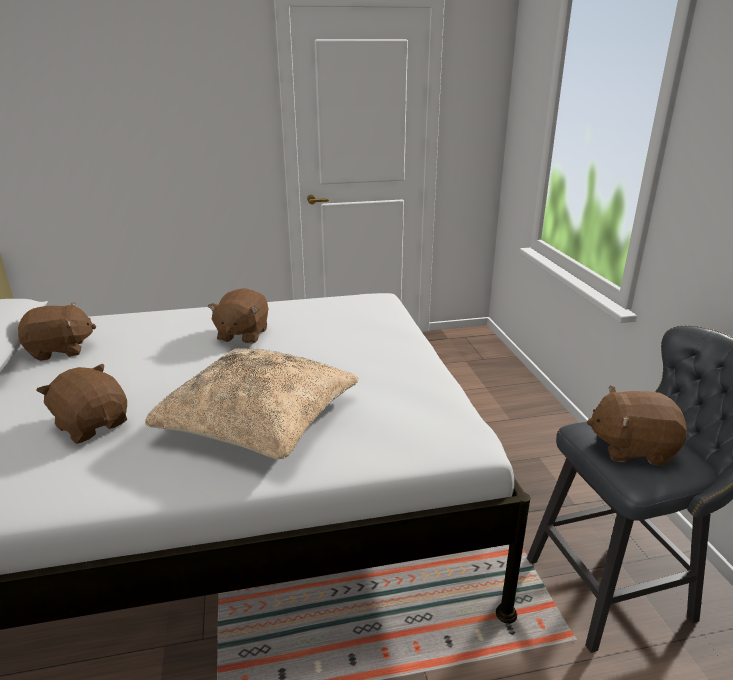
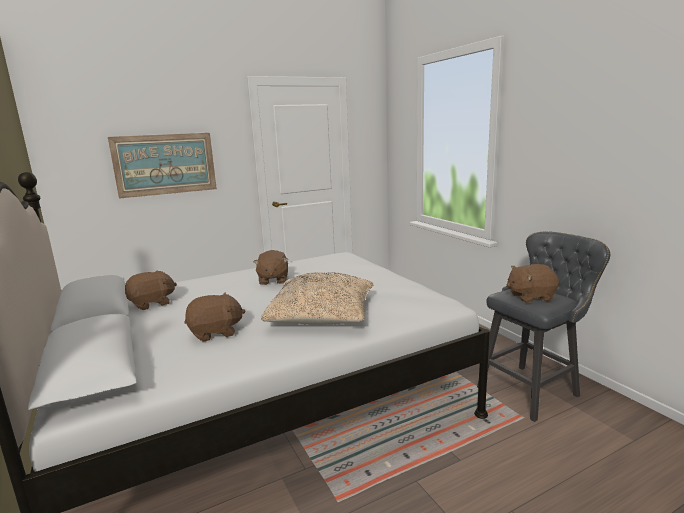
camera: 15 degrees left, 10 degrees down
(93, 425) = (216, 332): brown plush toy -> brown plush toy turned 135 degrees clockwise
(146, 129) = (165, 164): none -> picture

